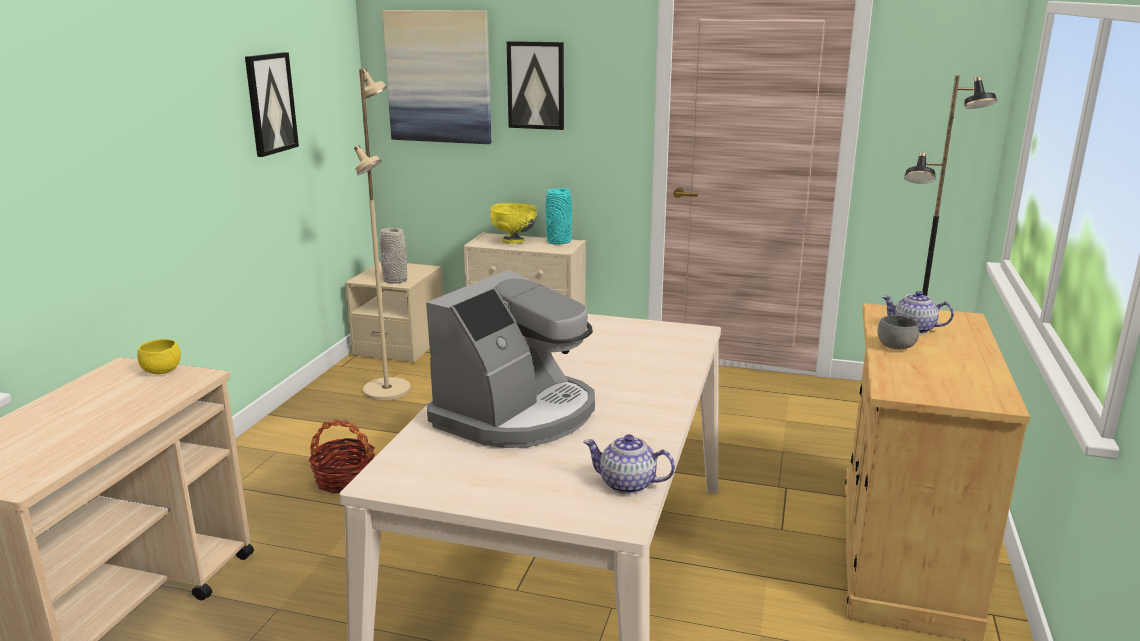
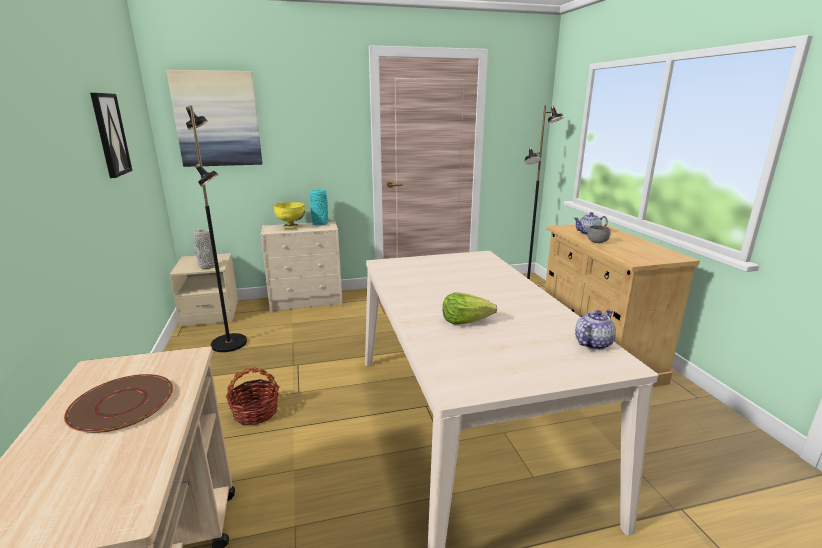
camera: 30 degrees left, 0 degrees up
(106, 403) = (122, 404): none -> brown plate
(162, 371) = (145, 362): yellow bowl -> none
(388, 390) = (230, 343): beige floor lamp -> black floor lamp
(517, 414) = (465, 321): coffee machine -> lettuce
(536, 85) = (292, 122): picture -> none
(628, 484) = (592, 343): teapot -> teapot turned 150 degrees clockwise

